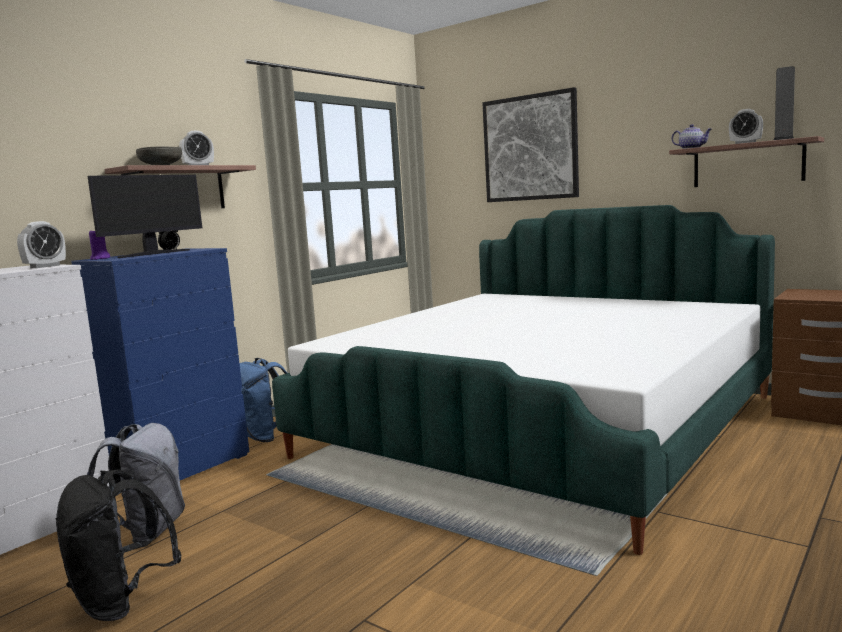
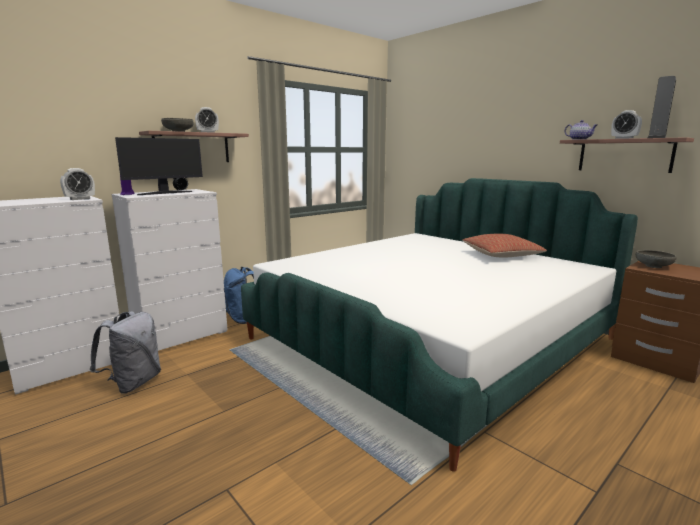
camera: 10 degrees right, 5 degrees up
(122, 601) = (87, 437): black backpack -> none
(181, 468) = (181, 335): blue dresser -> white dresser
(530, 148) = (459, 130): picture -> none
(614, 305) = (501, 255): none -> pillow
(803, 294) = (653, 266): none -> grey bowl

